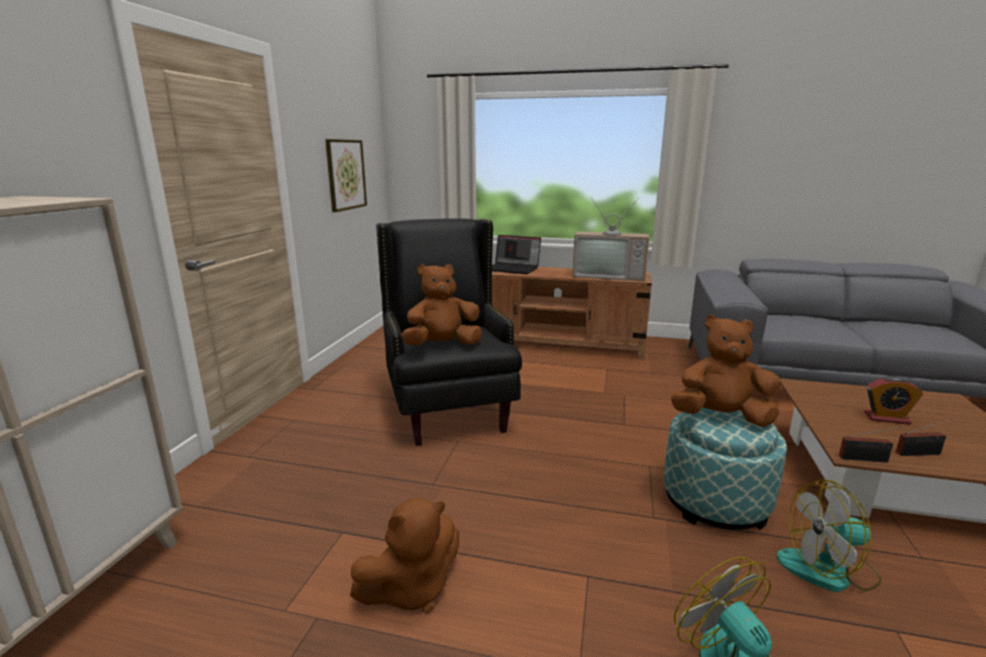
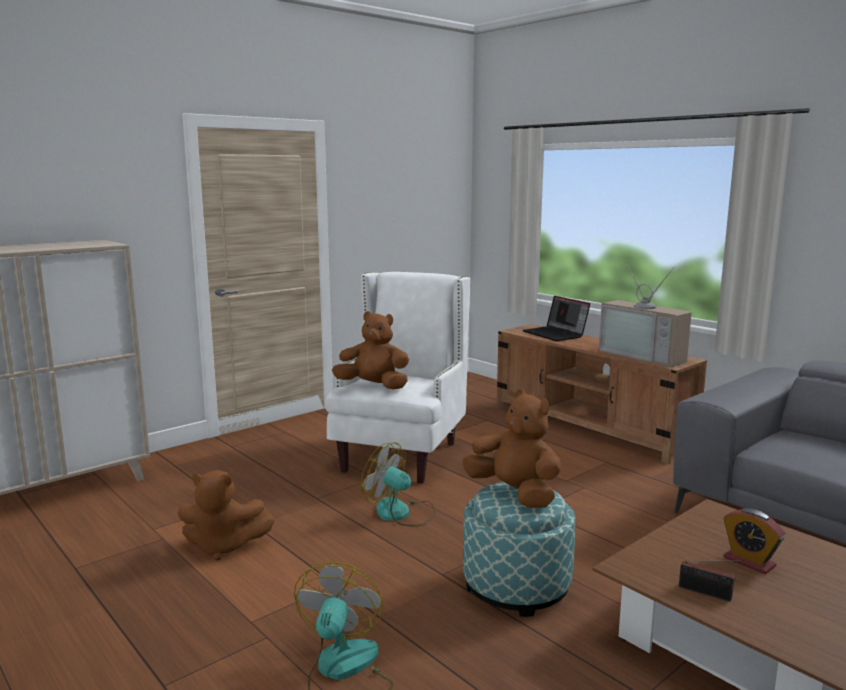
camera: 35 degrees right, 5 degrees down
(346, 174) = (407, 224): picture -> none
(449, 411) = (401, 456): black armchair -> white armchair
(828, 569) = (528, 661): fan -> fan (400, 513)
(866, 459) = (631, 575): radio -> none

